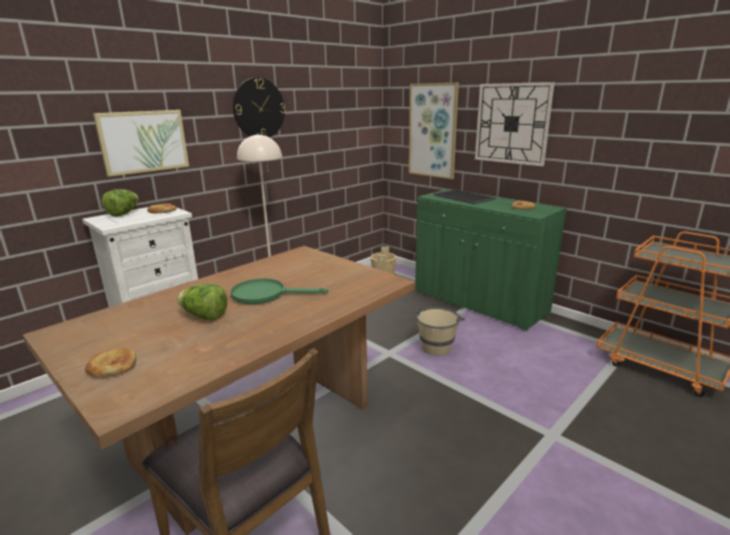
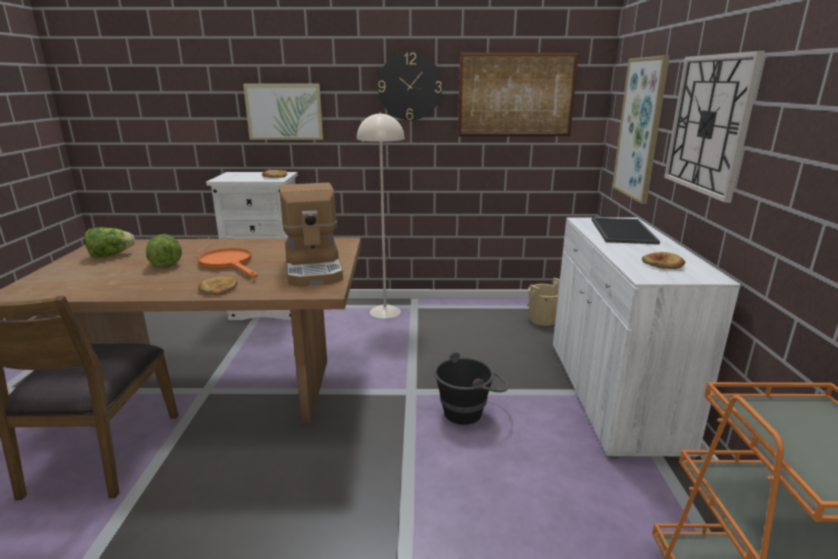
camera: 45 degrees right, 0 degrees up
(112, 366) = (66, 272): bread -> bread (218, 288)
(124, 213) = (252, 173): lettuce -> lettuce (111, 255)
(266, 294) = (229, 264): green frying pan -> orange frying pan
(332, 112) = (516, 95): none -> picture
(341, 273) = (314, 268): none -> coffee machine
(437, 345) = (470, 411): beige bucket -> black bucket
(478, 302) = (611, 394): green cabinet -> white cabinet

